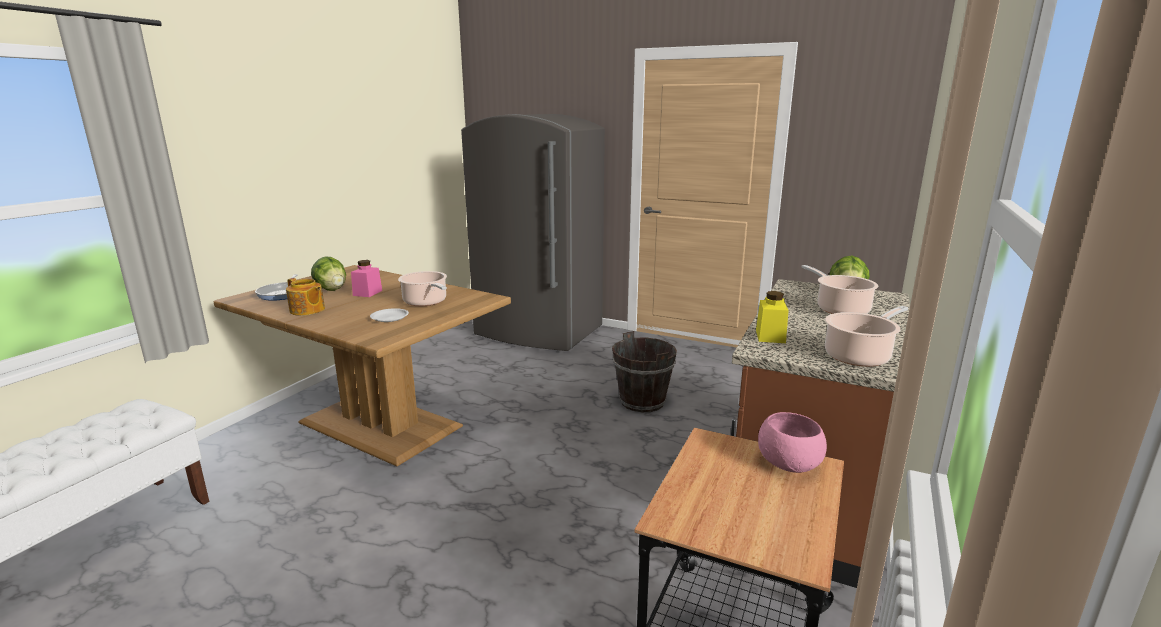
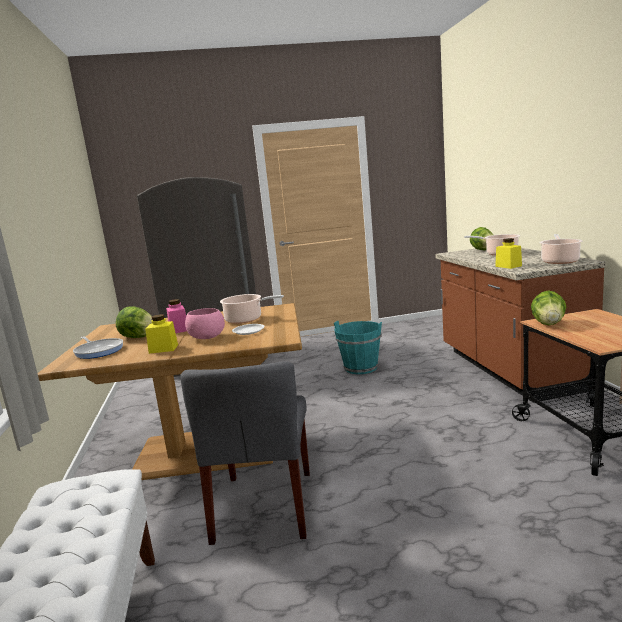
camera: 35 degrees left, 5 degrees down
(307, 310) = (163, 349): teapot -> yellow jar
(326, 504) = (264, 506): none -> grey chair
(642, 402) = (360, 368): brown bucket -> turquoise bucket
(709, 450) = (548, 324): none -> lettuce
(789, 465) = (586, 316): pink bowl -> pink bowl (207, 337)

